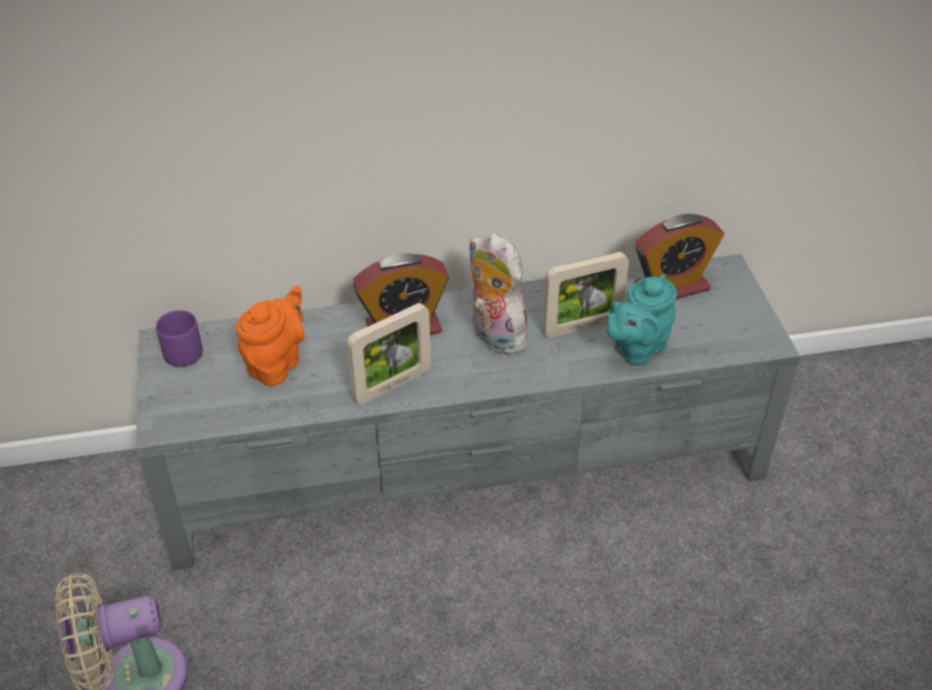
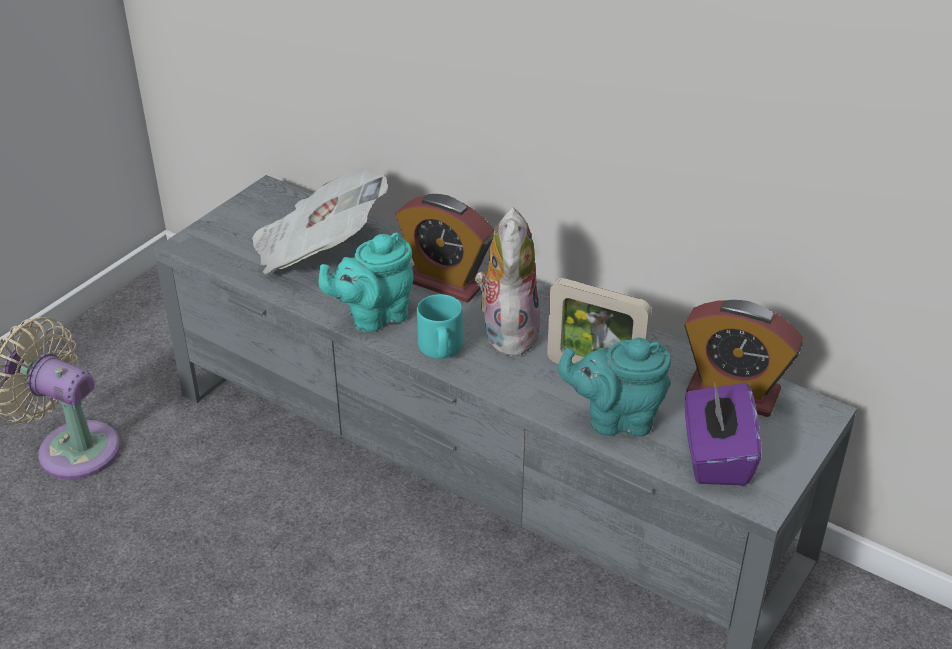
camera: 45 degrees right, 5 degrees down
(182, 350) = (272, 204): purple mug -> none
(277, 363) = (318, 250): orange teapot -> newspaper
(392, 385) = (373, 316): picture frame -> turquoise teapot
(471, 377) = (440, 349): none -> turquoise mug
(716, 334) = (715, 456): none -> purple tissue box

